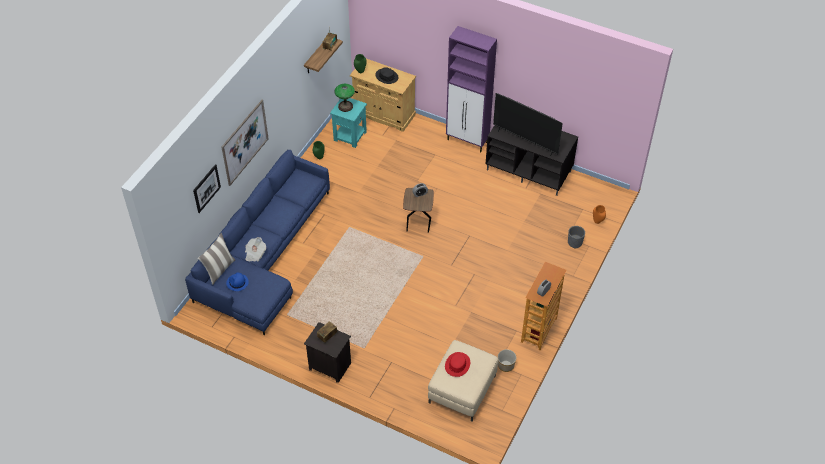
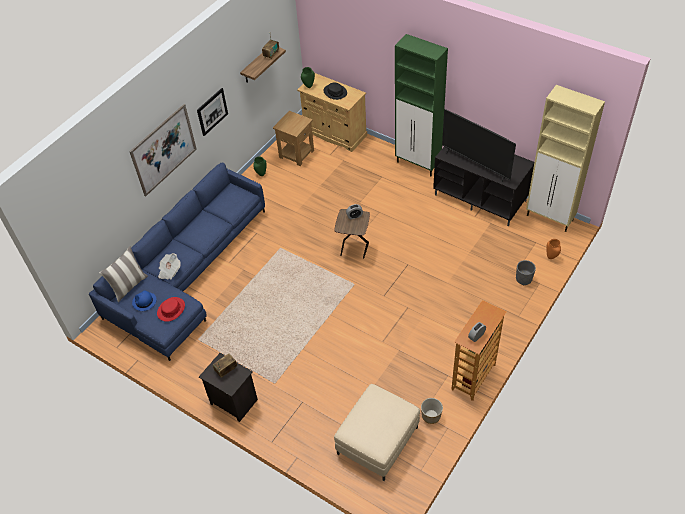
camera: 10 degrees right, 0 degrees up
(206, 188) = (112, 196): picture -> picture (212, 111)
(345, 106) = (290, 121): table lamp -> none
(350, 136) = (296, 153): turquoise side table -> brown side table
(457, 364) = (370, 414): red hat -> red hat (171, 309)
(468, 141) = (418, 164): purple cabinet -> green cabinet
(594, 186) = (550, 218): none -> beige cabinet

